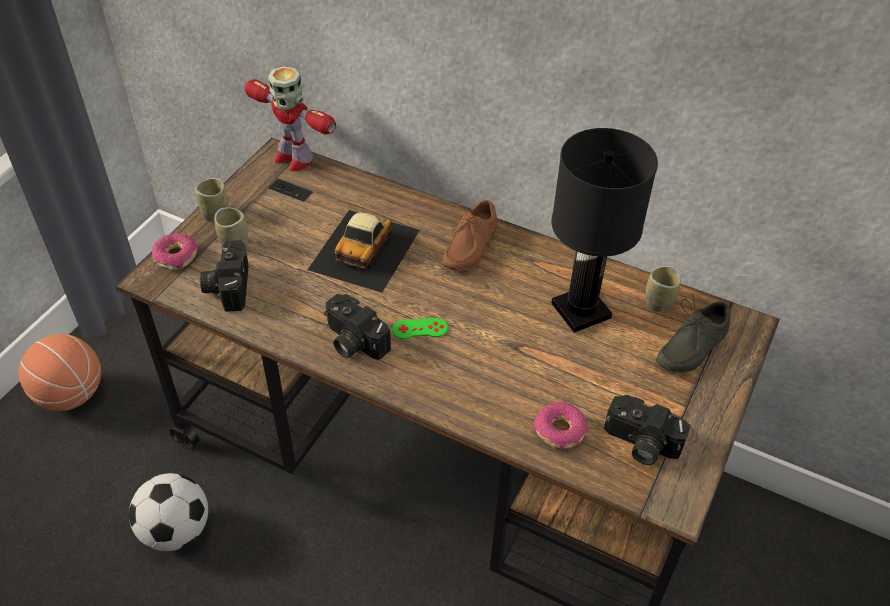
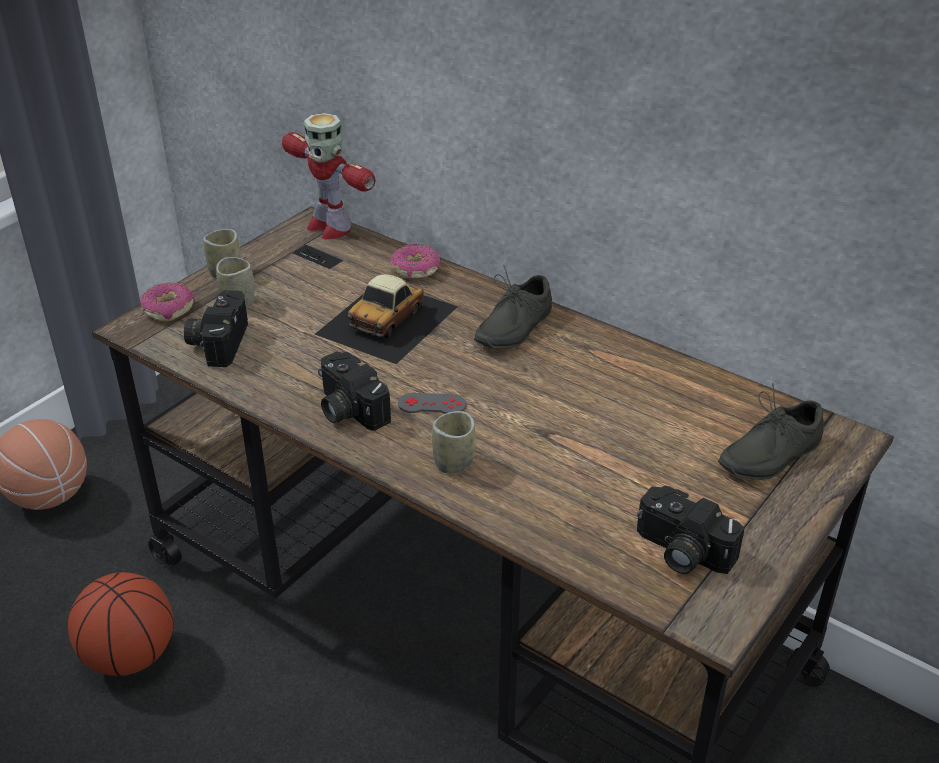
camera: 10 degrees right, 10 degrees down
(176, 530) = (131, 656): football -> basketball
(420, 329) = (432, 404): green game controller -> grey game controller
(467, 246) = (510, 327): brown shoe -> grey shoe
(560, 431) = (579, 527): donut -> donut (415, 269)
(580, 311) = (635, 404): black table lamp -> none
(658, 302) = (737, 404): cup -> cup (453, 462)

